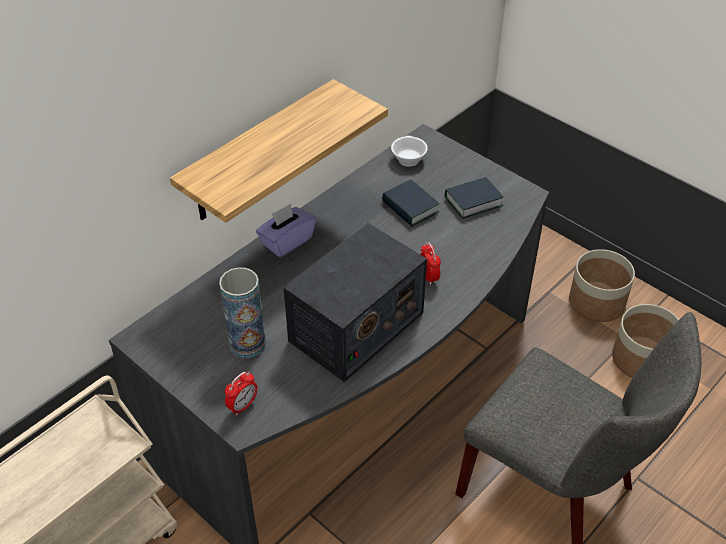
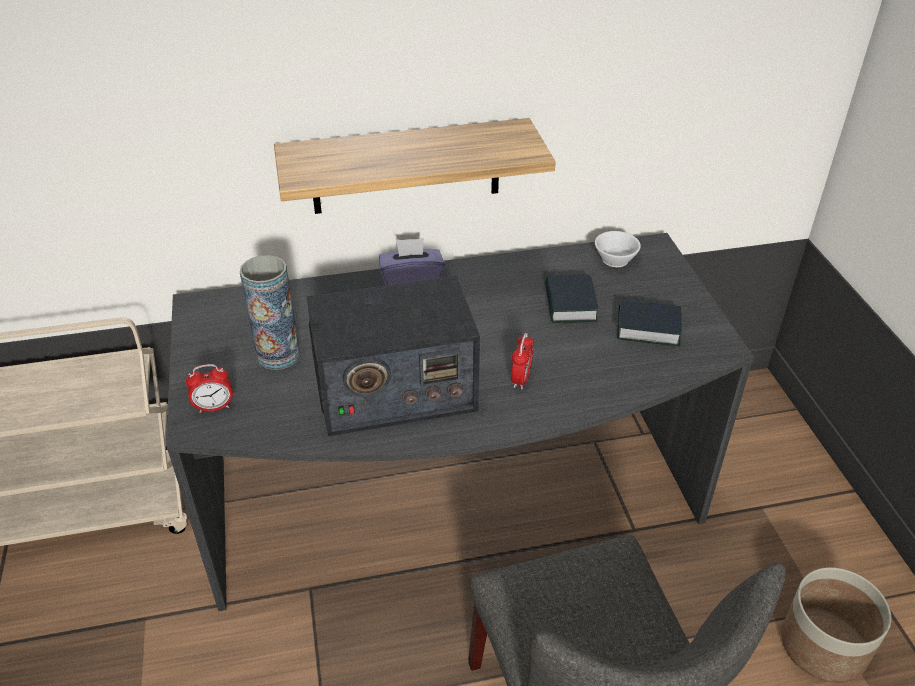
camera: 35 degrees right, 5 degrees down
(597, 302) = (815, 549): planter -> none

